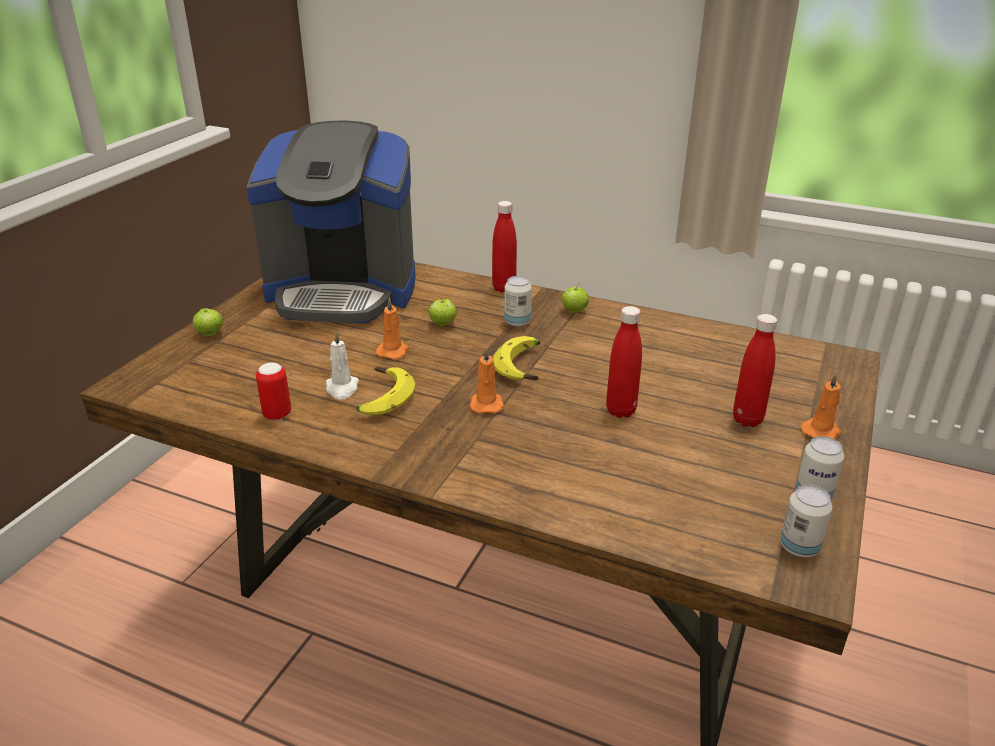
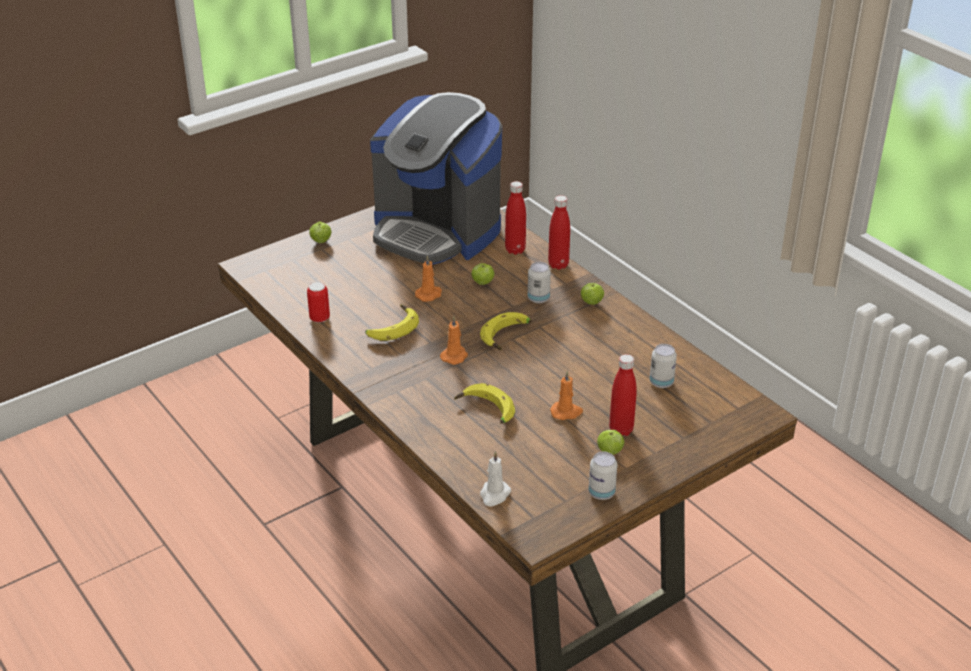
camera: 30 degrees right, 5 degrees up
(342, 388) = (373, 313): white candle -> white candle (494, 495)
(584, 451) = (485, 411): none -> banana
(620, 411) = (539, 392): red bottle -> red bottle (515, 250)
(765, 446) = (610, 452): none -> apple
(799, 547) = (552, 517): can -> can (661, 382)
(821, 431) = (664, 457): orange candle -> orange candle (566, 412)

